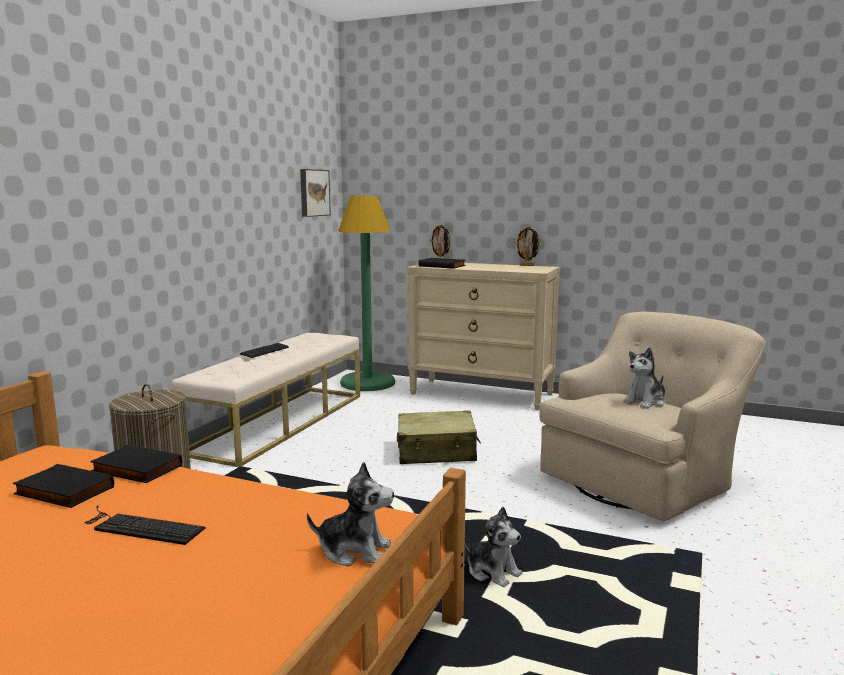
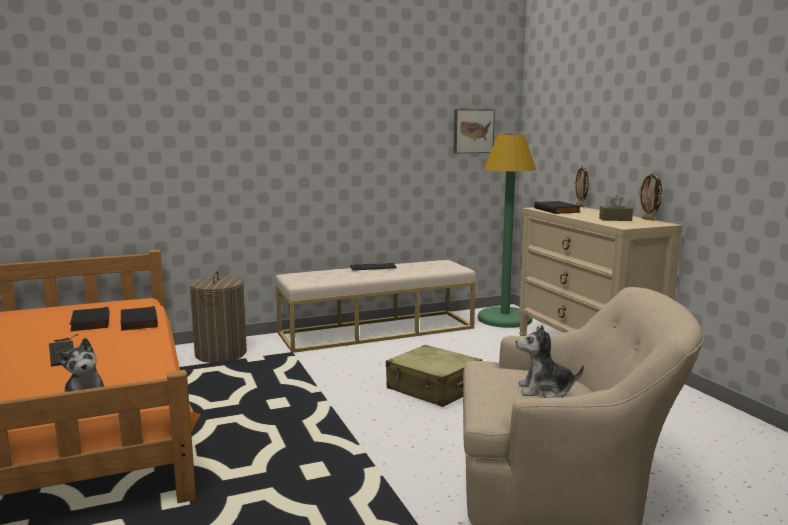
camera: 45 degrees right, 0 degrees up
(492, 572) = (271, 487): plush toy -> none
(510, 268) = (615, 219): none -> brown tissue box

